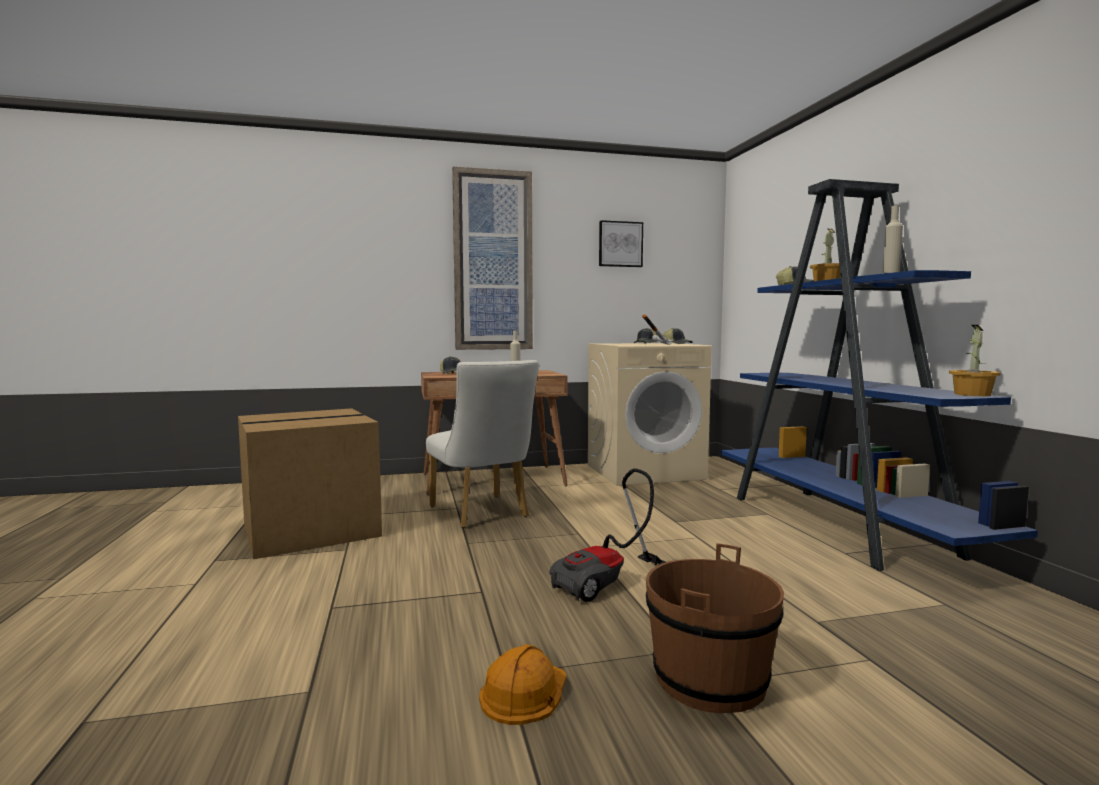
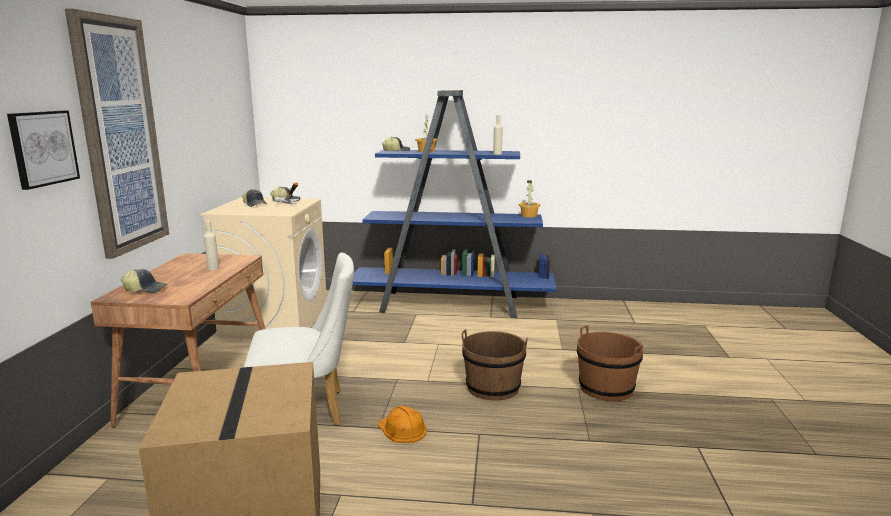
camera: 70 degrees left, 10 degrees up
(524, 692) = (607, 438): orange hard hat -> orange hard hat (402, 429)
(609, 584) = (493, 388): vacuum cleaner -> brown bucket
(620, 244) = (202, 102): picture -> picture (43, 148)

